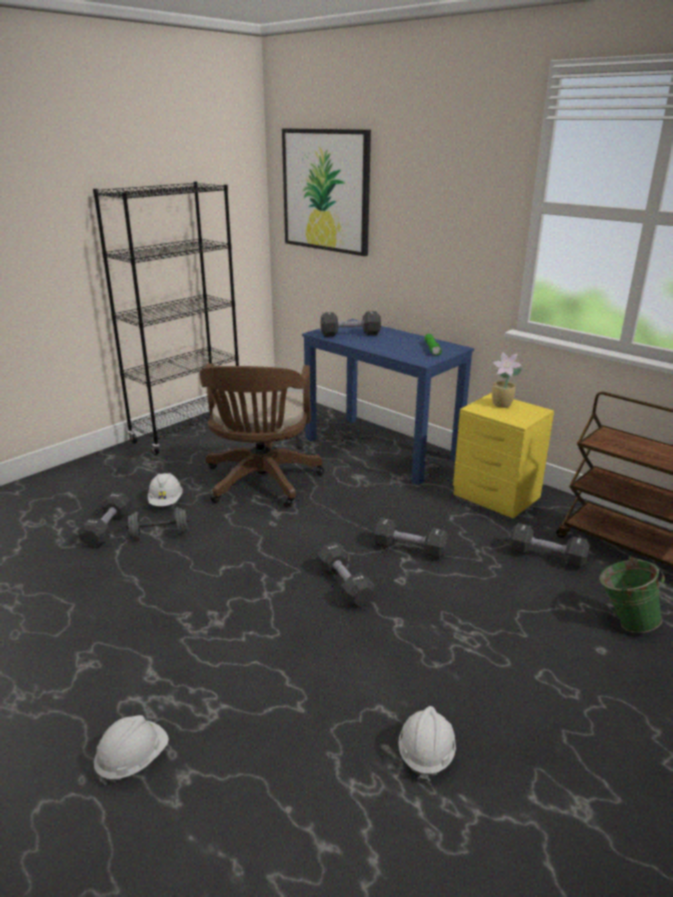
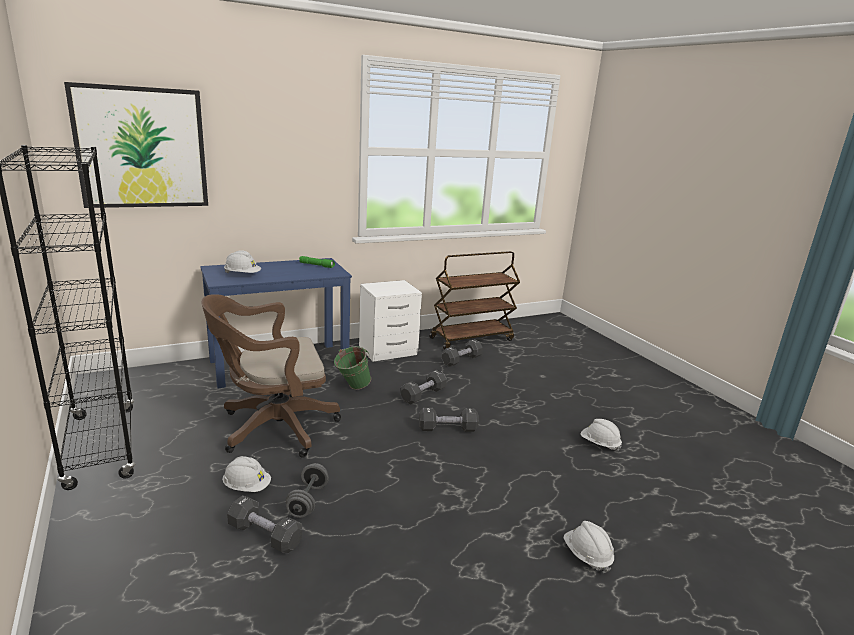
camera: 70 degrees left, 5 degrees down
(261, 483) = (272, 428): brown office chair -> brown office chair turned 135 degrees clockwise
(350, 334) = (242, 275): black dumbbell -> white hard hat
(497, 497) = (389, 350): yellow nightstand -> white nightstand
(502, 405) = (383, 287): potted plant -> none
(623, 621) = (525, 363): green bucket -> green bucket (352, 387)

